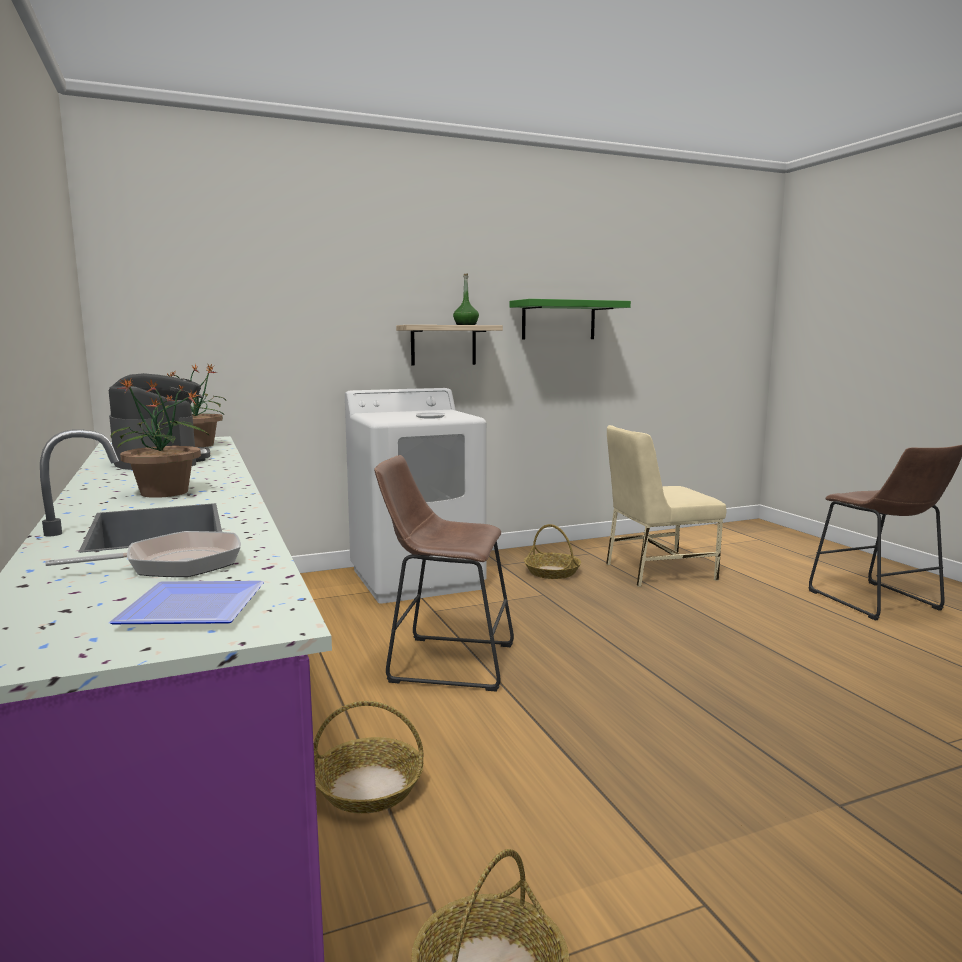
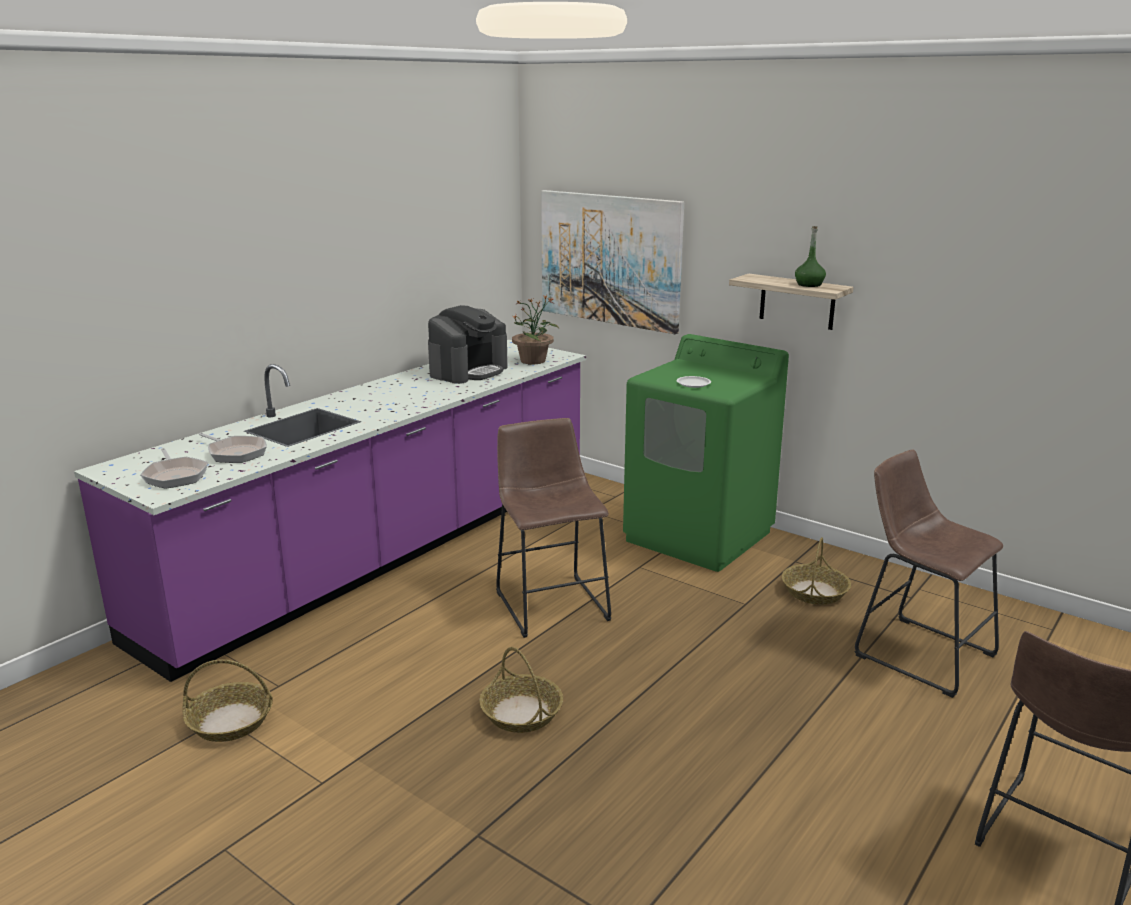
camera: 60 degrees right, 10 degrees up
(164, 493) = (375, 404): potted plant -> none
(190, 607) = (175, 475): plate -> frying pan
(231, 328) = (609, 259): none -> picture
(369, 787) = (366, 632): basket -> basket (522, 713)
(417, 579) = (699, 536): white washing machine -> green washing machine
(558, 320) = (954, 291): green shelf -> none
(657, 571) = (917, 651): beige chair -> brown stool

